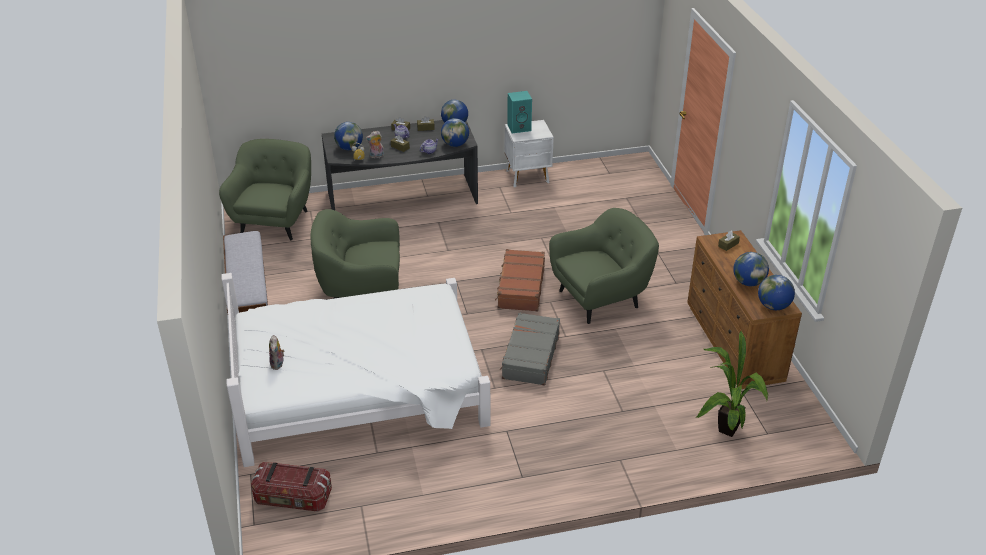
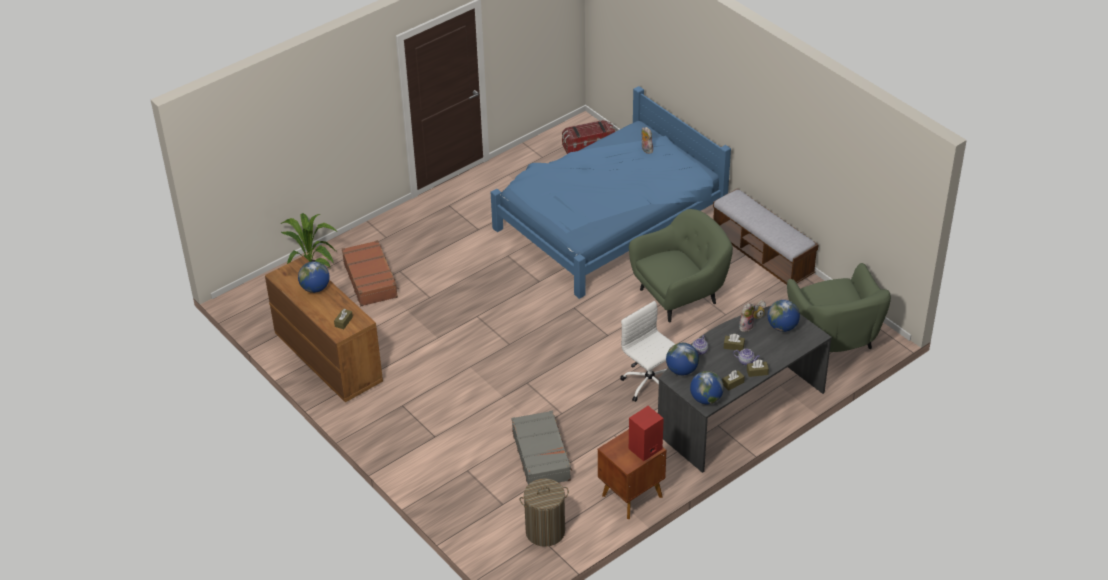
camera: 155 degrees right, 5 degrees up
(360, 388) = (608, 222): white bed -> blue bed
(453, 236) = (650, 384): none -> white office chair
(519, 127) = (645, 449): turquoise speaker -> red speaker
(520, 287) = (545, 349): brown suitcase -> brown suitcase (370, 279)
(528, 177) = (630, 495): white nightstand -> brown nightstand
(530, 356) = (496, 289): grey suitcase -> grey suitcase (541, 455)
(601, 298) = (465, 363): green armchair -> none
(604, 175) = (545, 531): none -> laundry basket
(773, 306) = (289, 273): globe -> none

